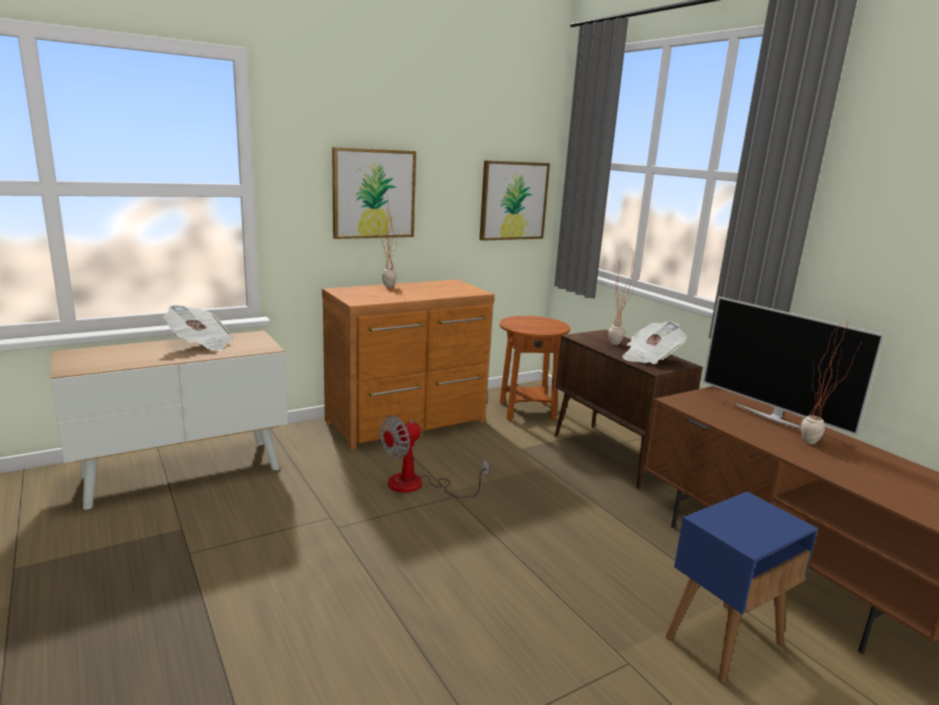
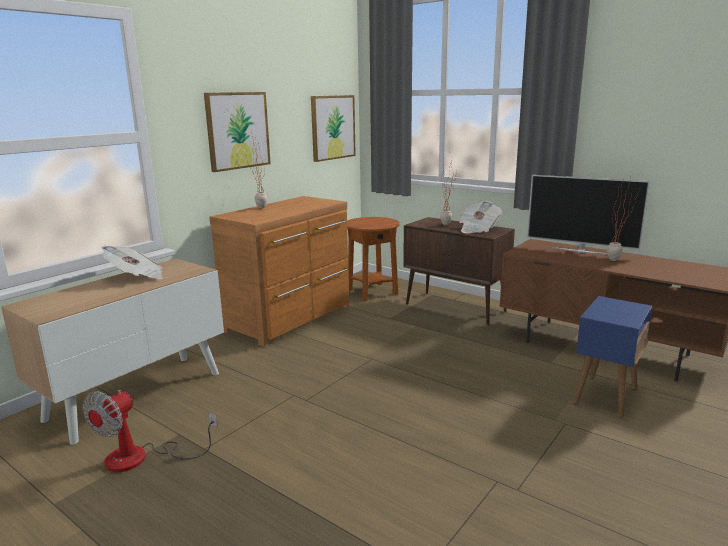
camera: 20 degrees left, 0 degrees up
(418, 485) = (339, 358): fan -> fan (141, 458)

